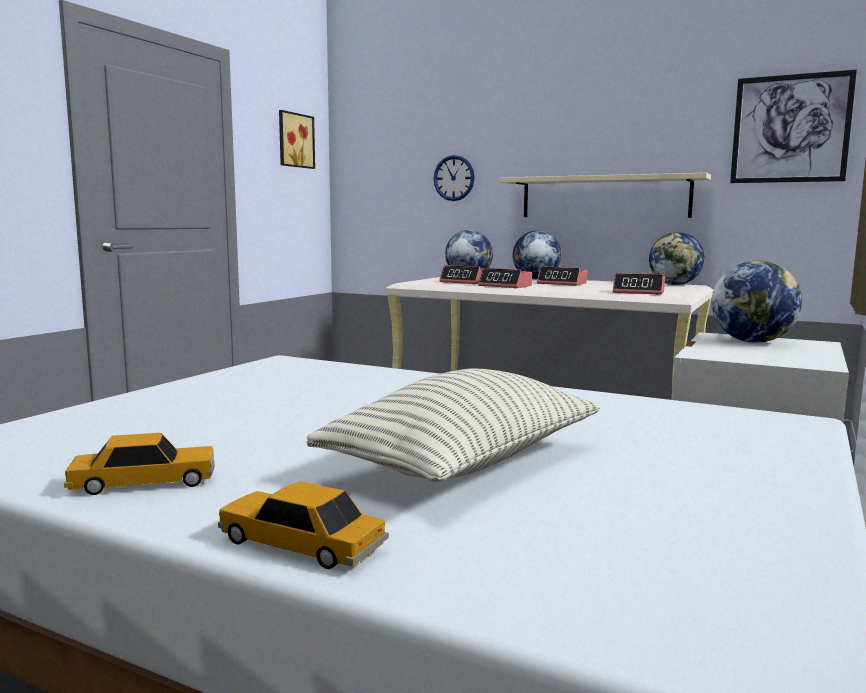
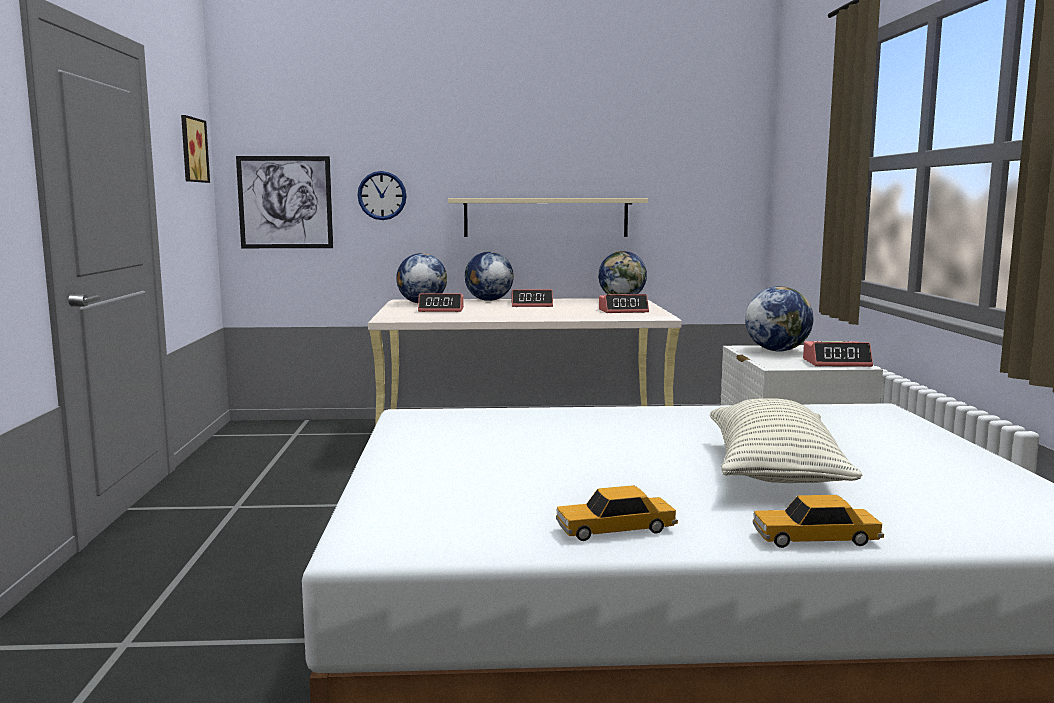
camera: 30 degrees left, 0 degrees up
(144, 482) = (615, 529): toy car -> toy car turned 150 degrees counterclockwise
(505, 286) = (494, 312): alarm clock -> alarm clock (837, 363)
(790, 129) = (704, 160): picture -> picture (285, 202)

